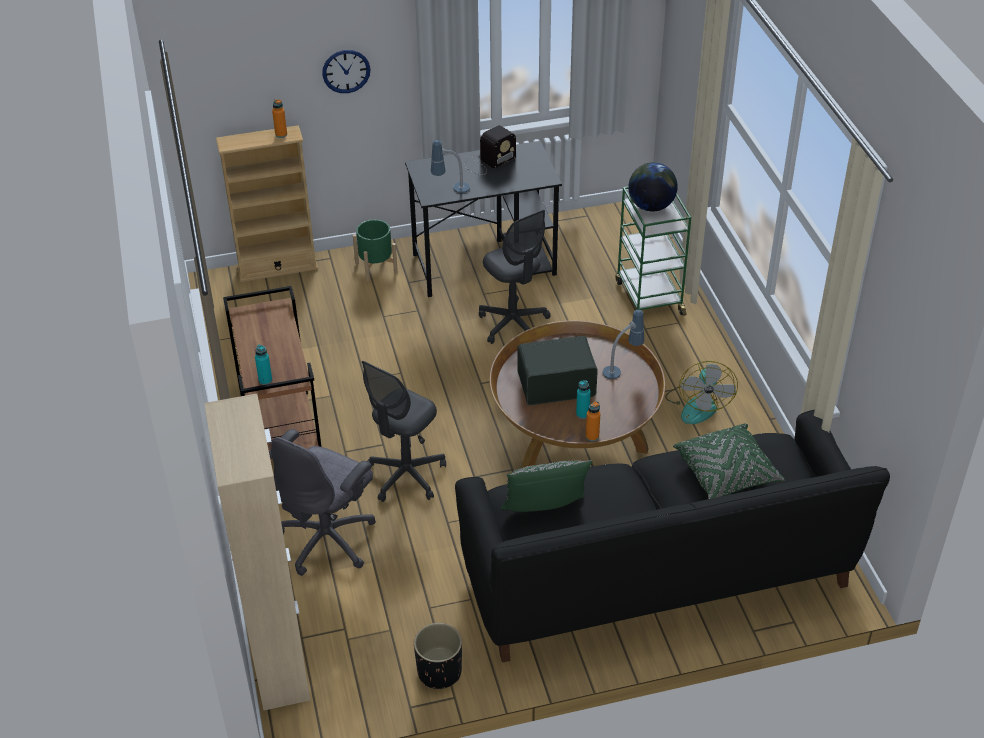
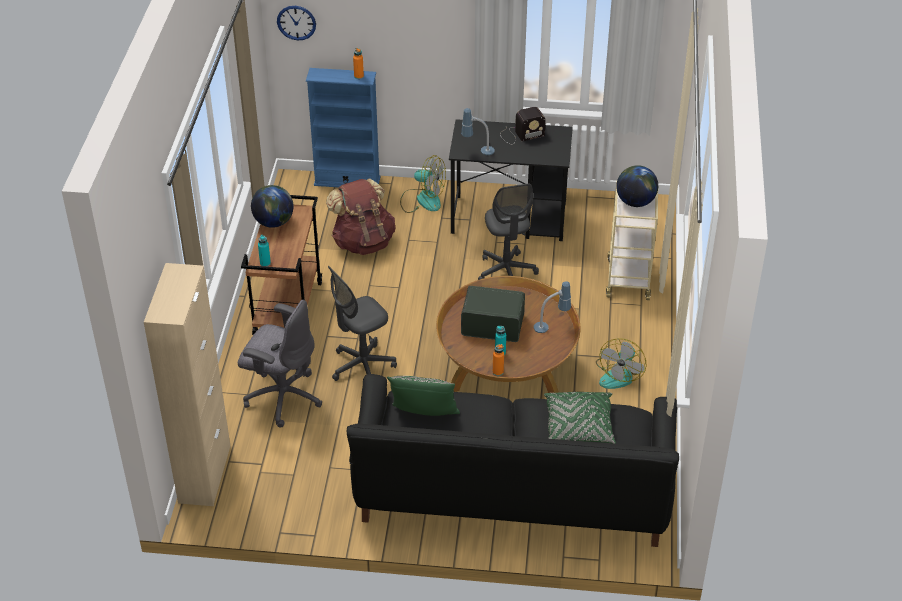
camera: 20 degrees right, 0 degrees up
(250, 329) = (274, 222): none -> globe
(277, 267) = (347, 181): beige bookcase -> blue bookcase
(328, 539) = (282, 397): grey office chair -> grey office chair turned 120 degrees counterclockwise
(332, 331) = (363, 242): none -> brown backpack
(346, 71) = (418, 37): wall clock -> wall clock (296, 22)
(376, 267) = (422, 200): green planter -> fan
(439, 672) = (313, 514): black planter -> none
(649, 297) = (628, 278): green cart -> beige cart

